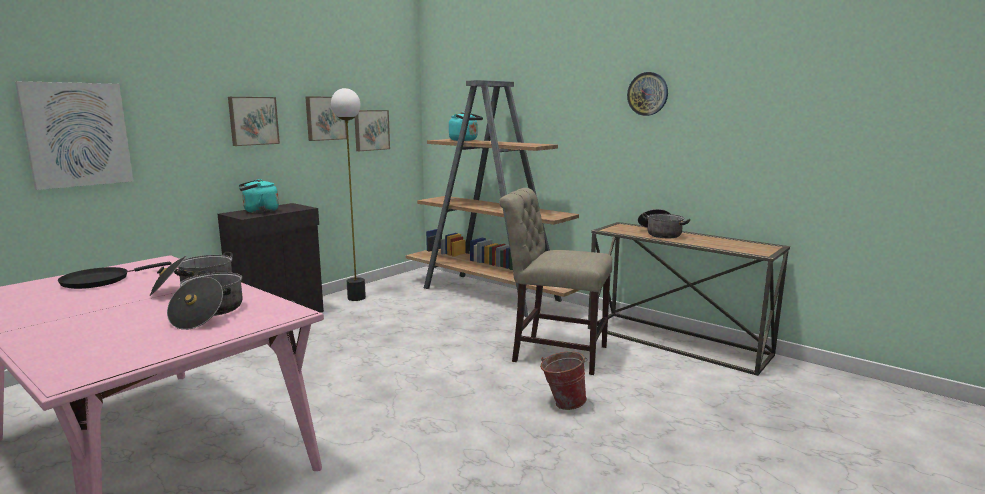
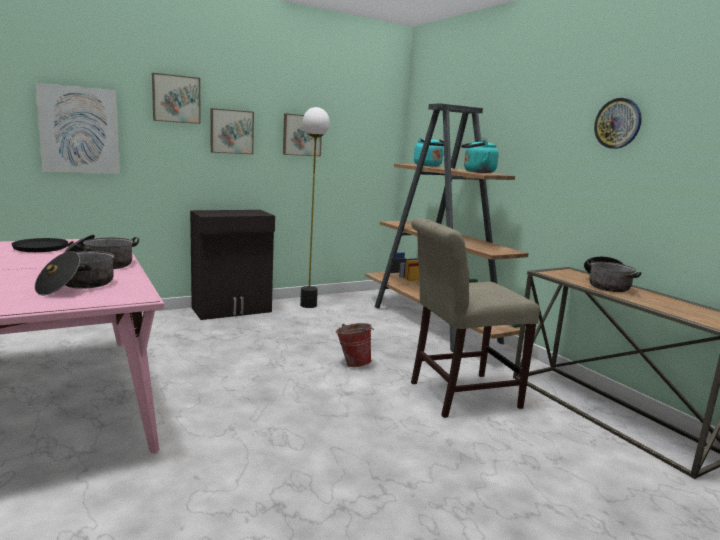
camera: 20 degrees right, 0 degrees up
(259, 211) = (223, 212): turquoise kettle -> turquoise kettle (477, 172)
(371, 130) = (347, 150): picture -> picture (176, 99)
(554, 352) = (458, 395): beige chair -> beige chair turned 60 degrees counterclockwise
(562, 403) = (428, 450): bucket -> bucket (353, 363)

